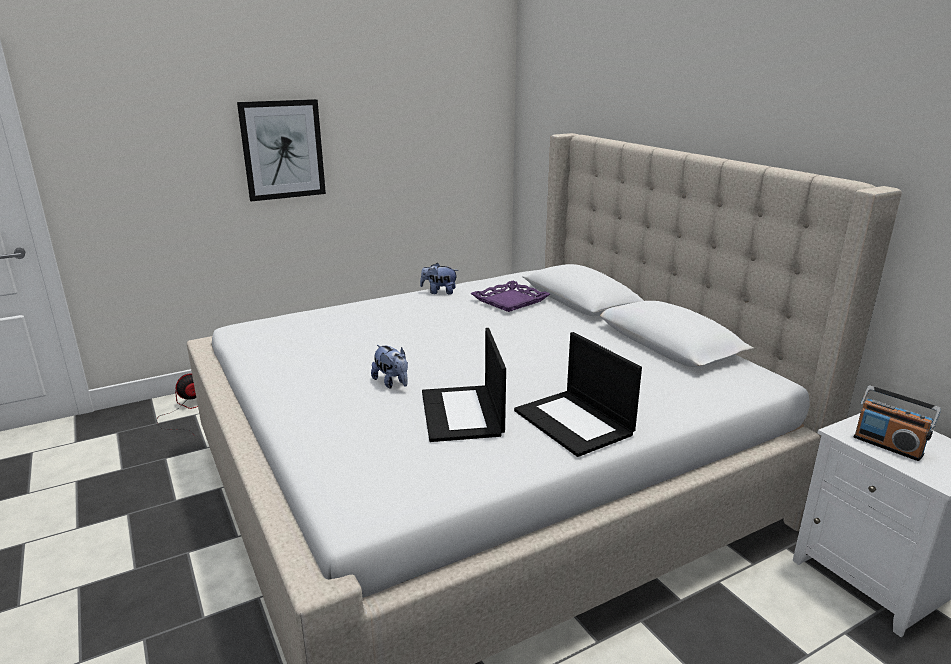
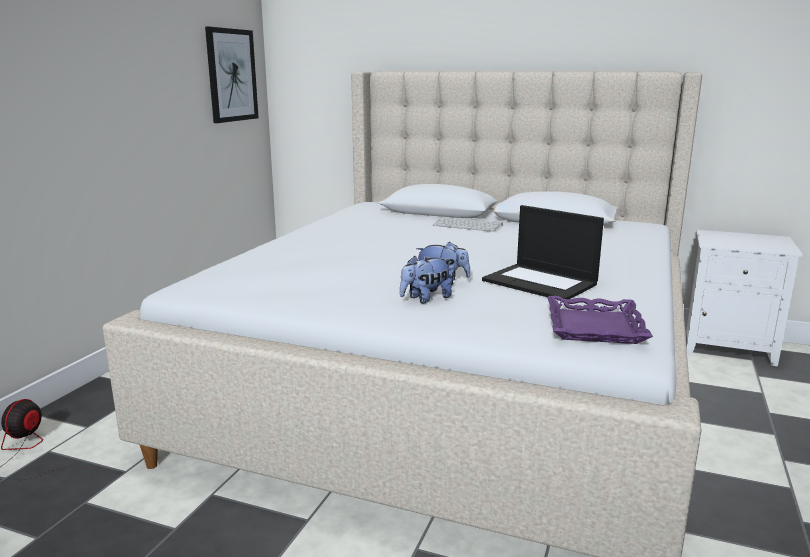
camera: 40 degrees left, 5 degrees down
(282, 150) = (81, 91): picture -> picture (231, 75)
(439, 292) = (319, 227): plush toy -> plush toy (425, 299)
(510, 301) = (393, 221): purple tray -> purple tray (593, 327)
(564, 324) = (468, 225): none -> keyboard
(575, 423) = (615, 267): laptop -> none
(888, 446) = (739, 242): radio -> none

